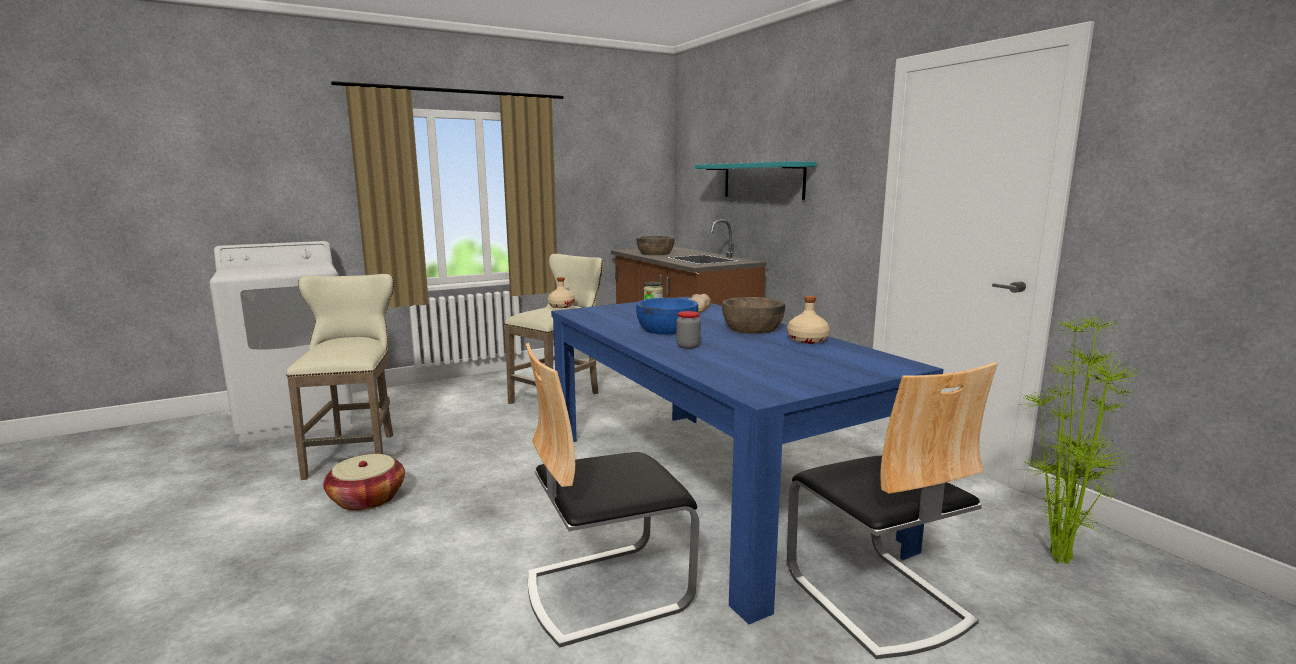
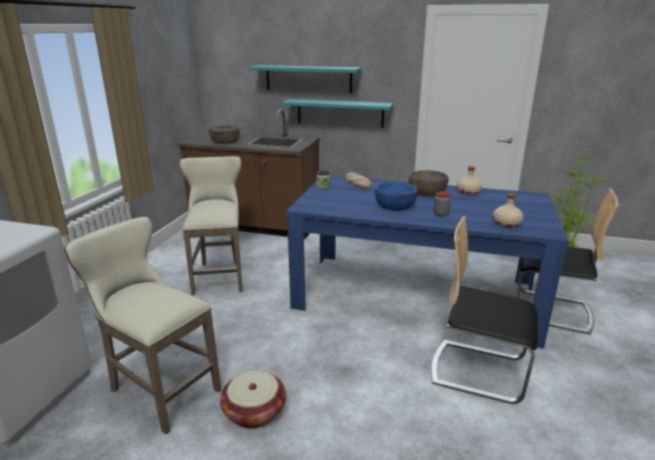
camera: 45 degrees left, 10 degrees up
(561, 306) = (212, 202): beige bottle -> beige bottle (506, 223)
(606, 589) = (478, 370): chair -> chair turned 90 degrees clockwise
(791, 228) = (340, 113): none -> turquoise shelf

